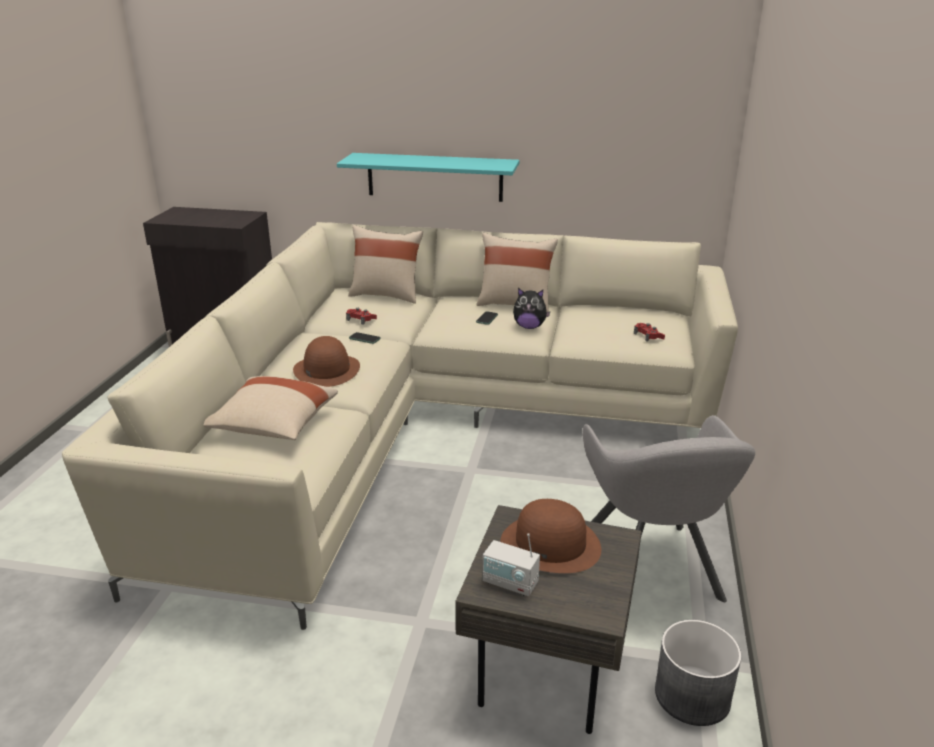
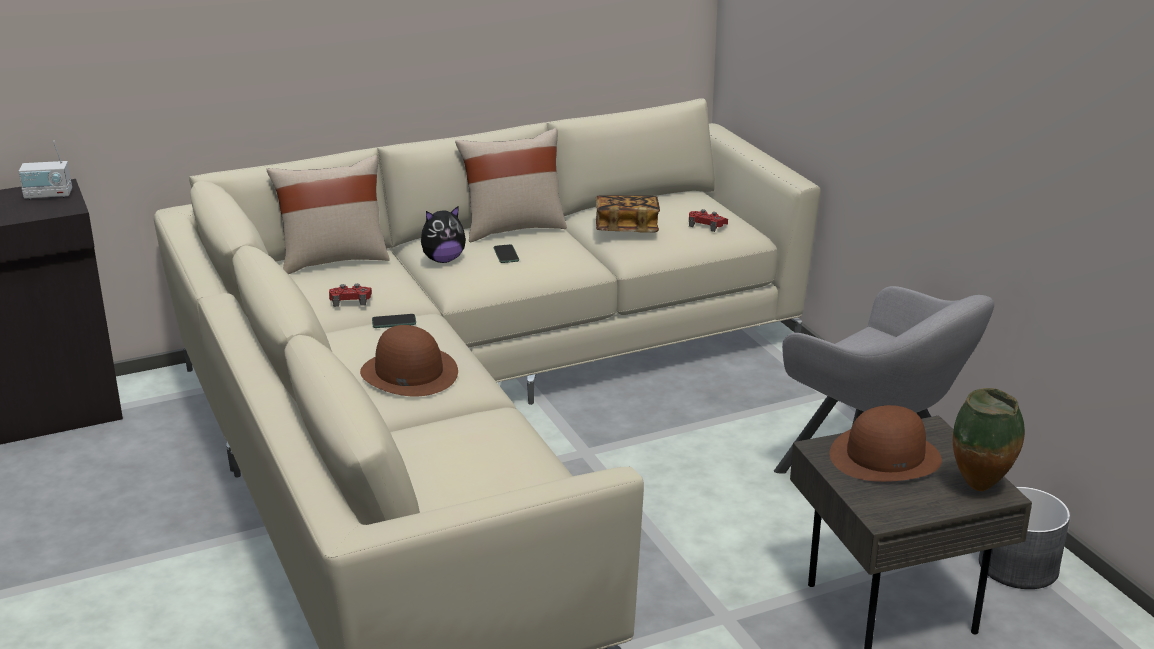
camera: 35 degrees left, 0 degrees up
(273, 426) = (450, 454): beige pillow -> none
(434, 177) = (344, 75): turquoise shelf -> none
(510, 583) = (897, 501): radio -> radio (48, 195)
(529, 327) = (567, 251): plush toy -> plush toy (443, 260)
(587, 324) = (626, 229): none -> book
(592, 605) = (980, 489): none -> vase

